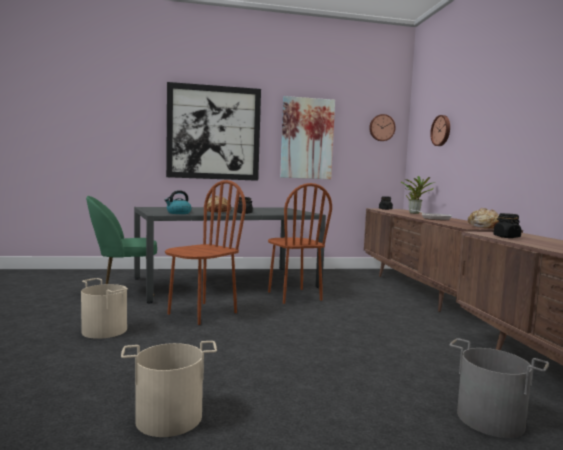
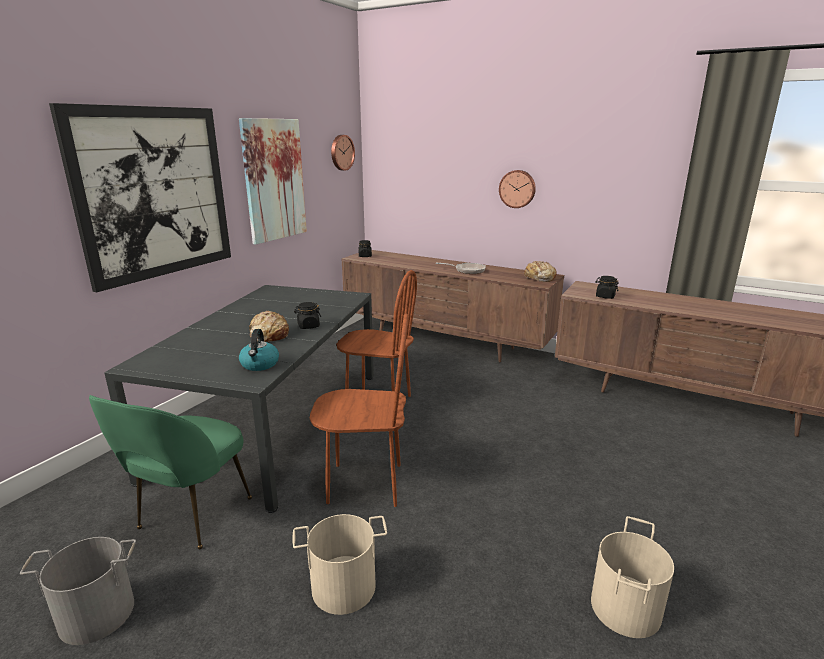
camera: 50 degrees left, 15 degrees up
(202, 313) = (365, 484): brown chair -> brown chair turned 105 degrees clockwise
(414, 213) = (414, 259): potted plant -> none
(441, 130) = (431, 163): wall clock -> wall clock (517, 189)
(490, 419) = (692, 450): grey bucket -> grey bucket (96, 615)

